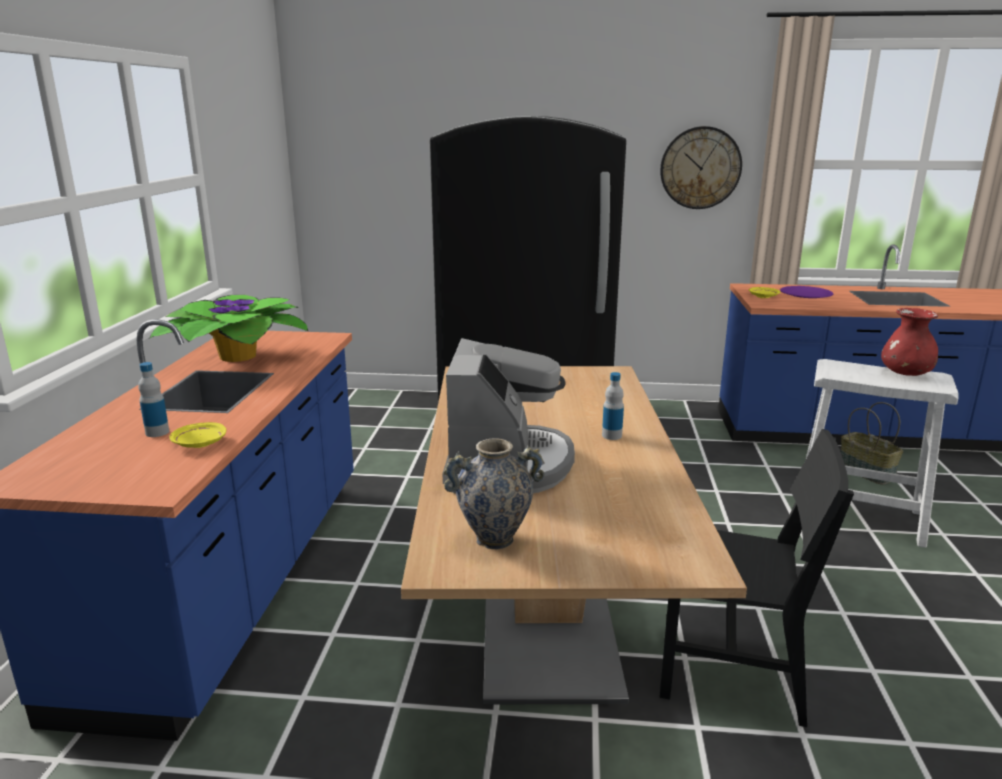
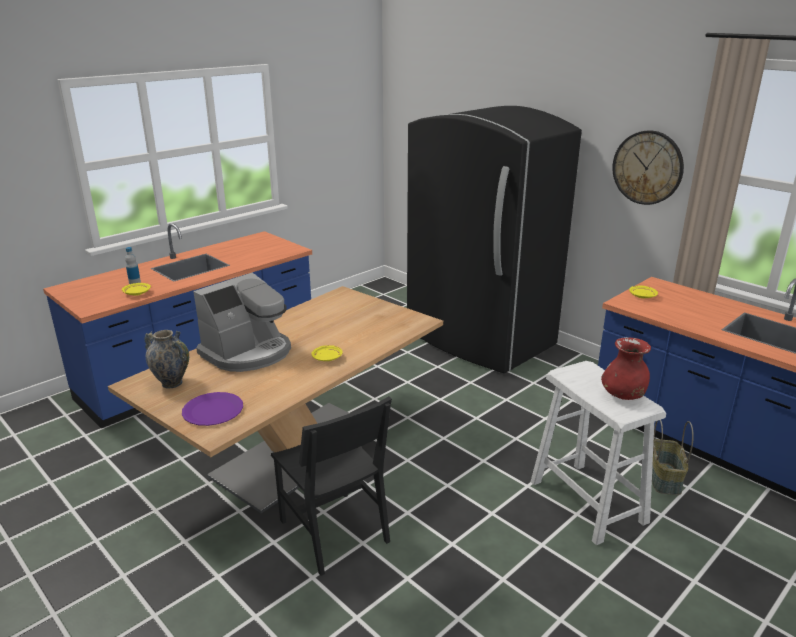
camera: 40 degrees right, 5 degrees up
(236, 357) = (233, 250): potted plant -> none
(612, 435) = (327, 358): bottle -> yellow plate
(805, 294) = (689, 304): purple plate -> purple plate (213, 410)

